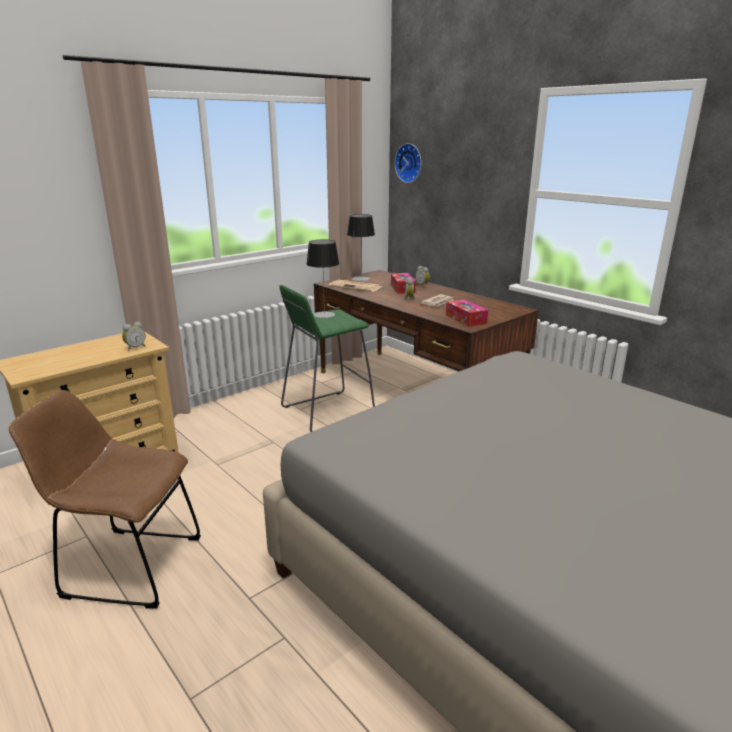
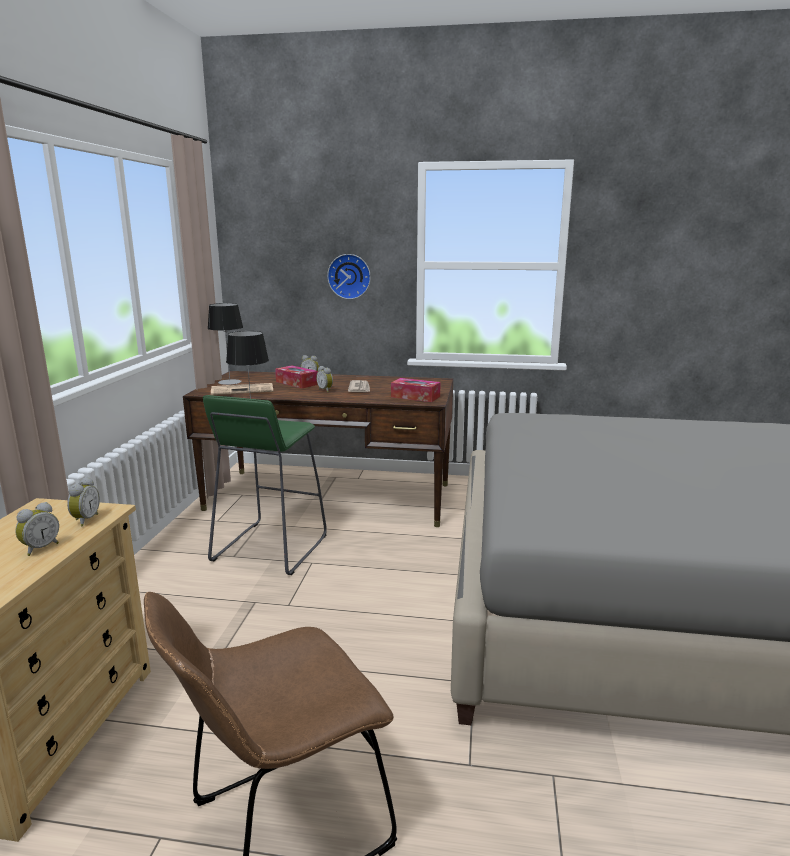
camera: 40 degrees left, 5 degrees down
(96, 356) = (40, 548): none -> alarm clock
(410, 163) = (252, 242): wall clock -> wall clock (349, 276)

